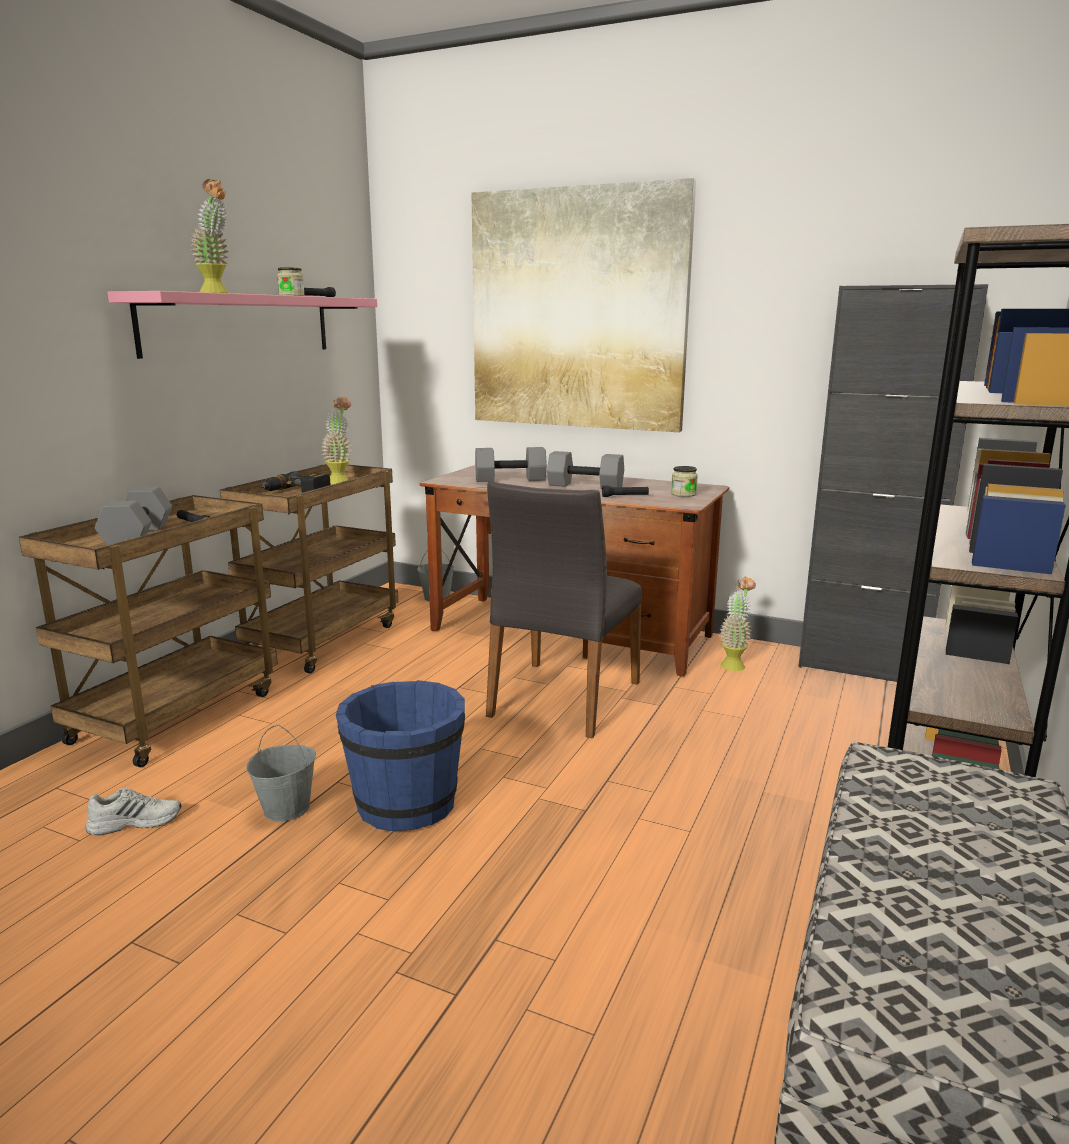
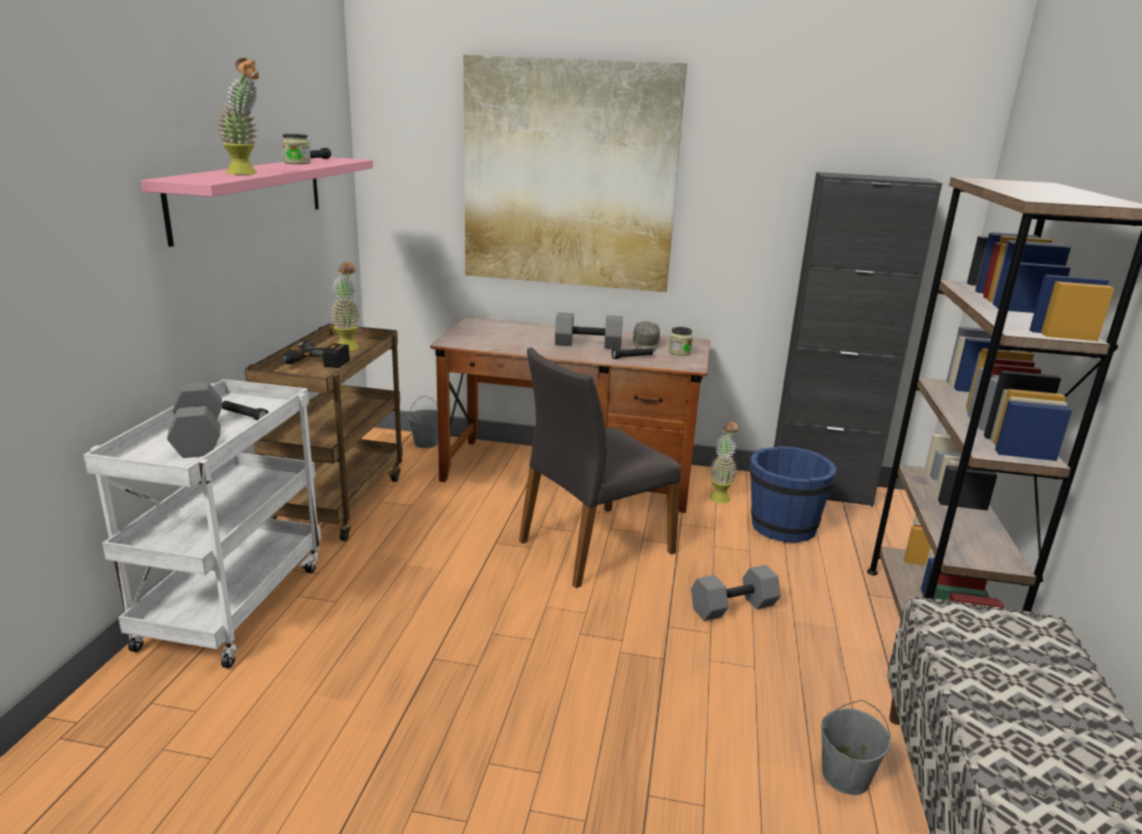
camera: 15 degrees left, 5 degrees up
(135, 822) = (258, 729): white shoe -> none
(177, 715) = (233, 603): brown cart -> white cart
(287, 808) = (401, 693): grey bucket -> grey bucket (845, 776)
(406, 804) = (508, 673): blue bucket -> blue bucket (782, 527)
(509, 479) = (513, 338): grey dumbbell -> grey dumbbell (733, 608)
(562, 699) = (593, 546): grey chair -> grey chair turned 45 degrees clockwise
(649, 488) = (645, 346): none -> grey cap

